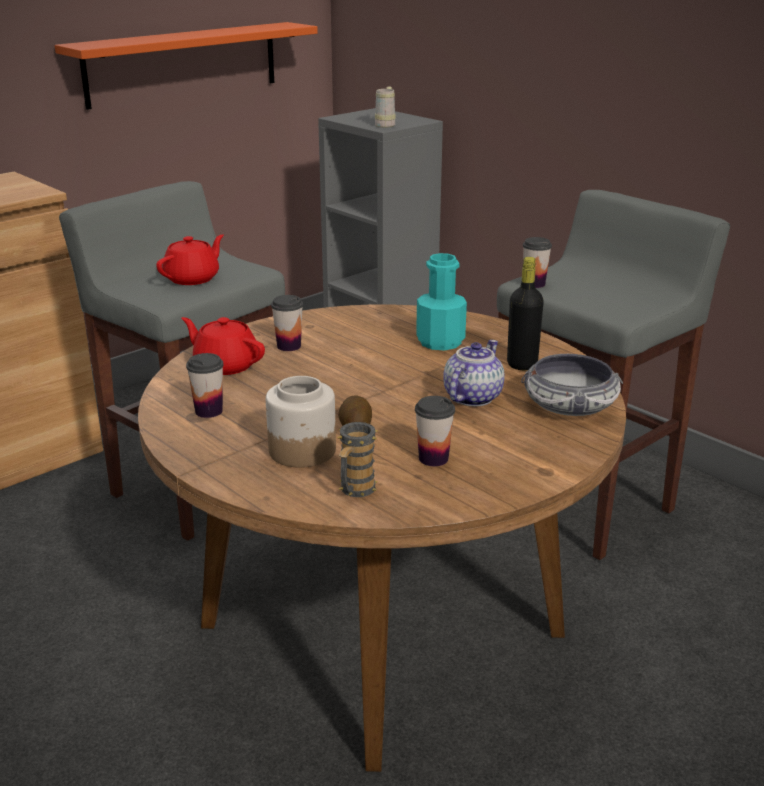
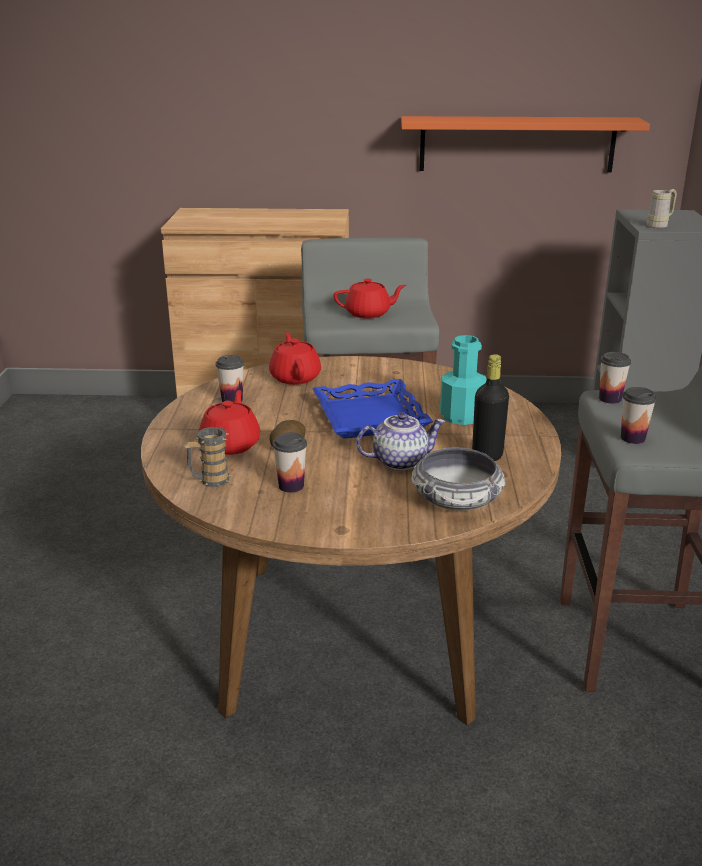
camera: 45 degrees right, 0 degrees up
(289, 346) = (355, 380): cup -> cup (632, 438)
(301, 450) = (231, 444): jar -> red teapot
(371, 372) = (371, 417): none -> blue tray

